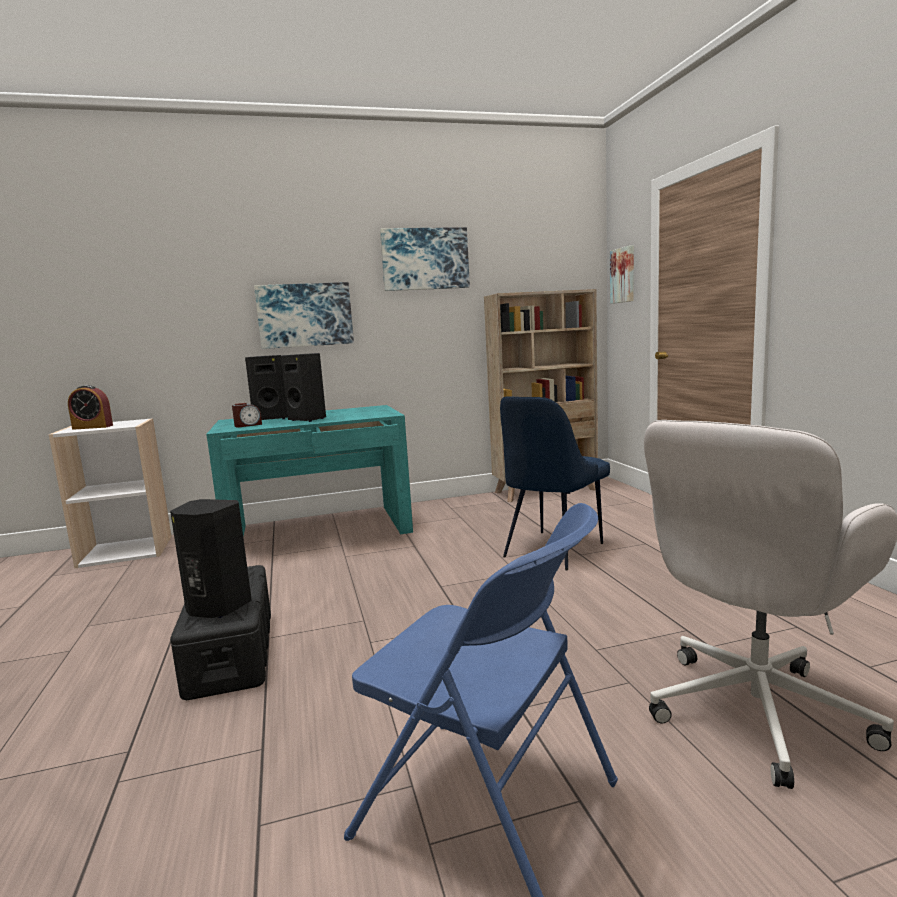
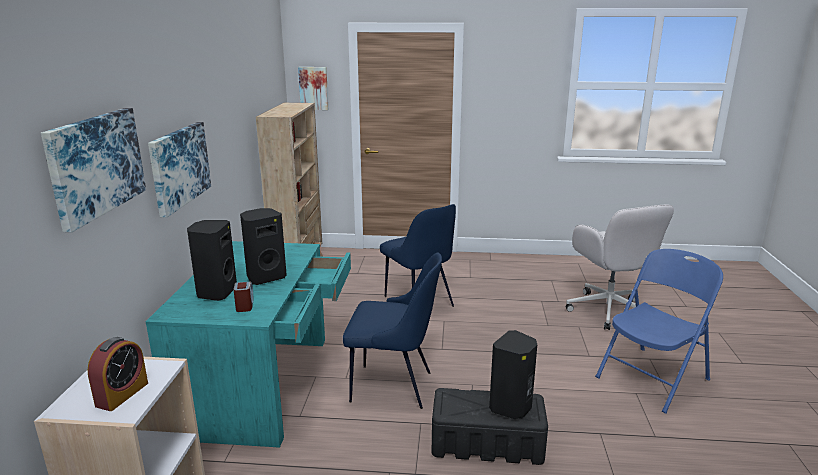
camera: 70 degrees left, 10 degrees up
(338, 579) = (392, 386): none -> blue chair
(425, 259) = (228, 87): picture -> picture (95, 165)

